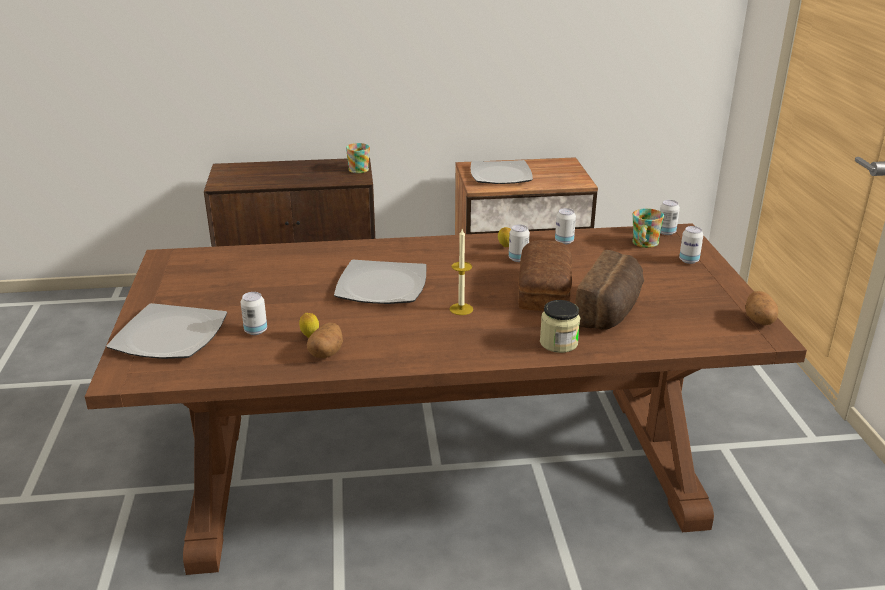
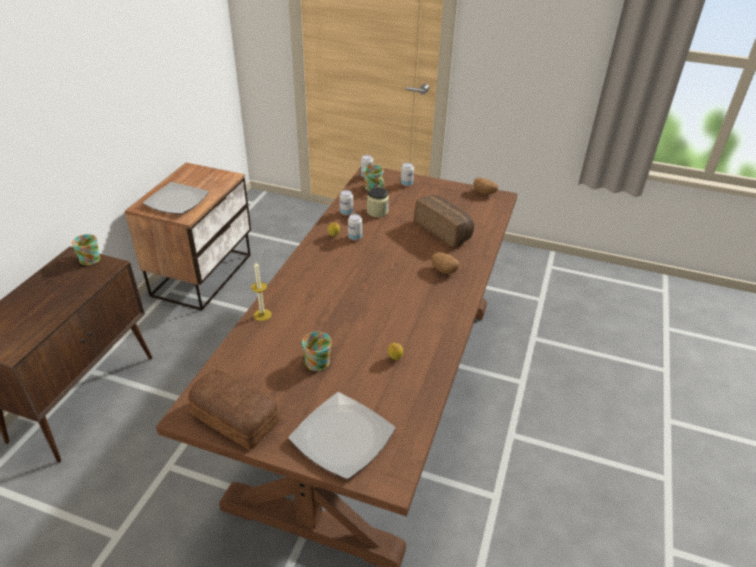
camera: 65 degrees left, 10 degrees up
(256, 331) = (368, 385): can -> none
(278, 294) = (318, 359): none -> mug
(326, 353) = (422, 356): potato -> potato (443, 270)
(381, 285) = (345, 305): plate -> none
(461, 309) = (404, 281): candle -> candle (262, 315)
(545, 289) = (403, 242): bread -> bread (235, 416)
(558, 343) = (468, 260): jar -> jar (377, 212)

